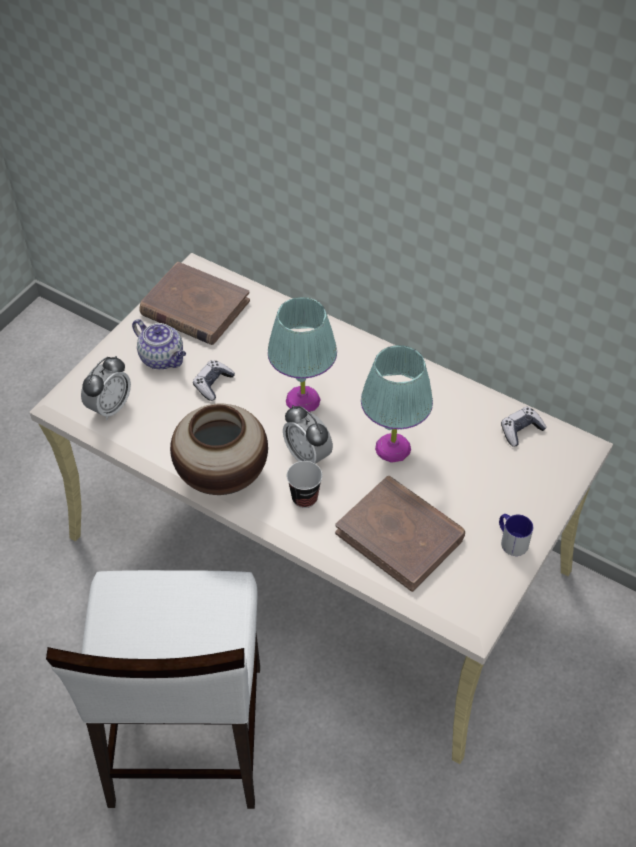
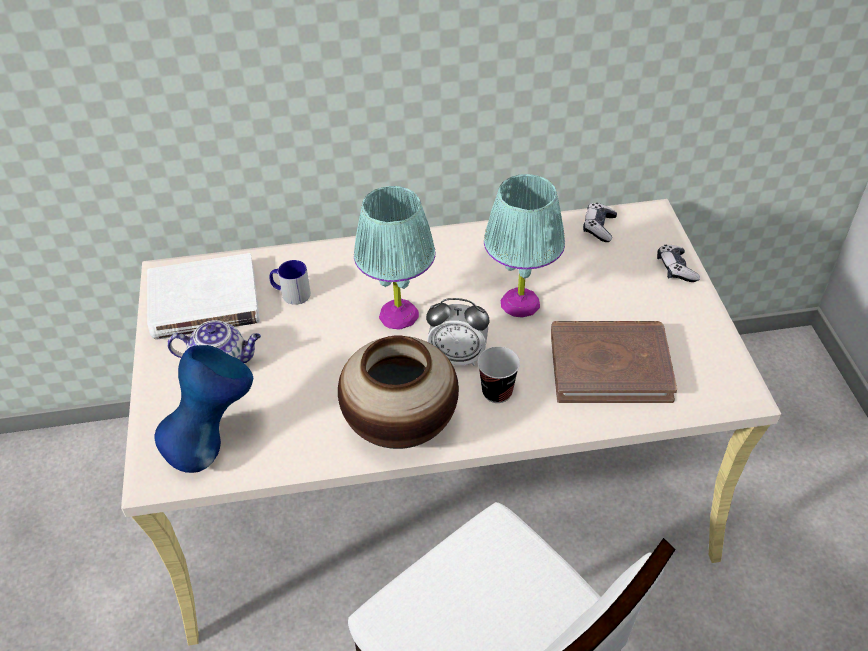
camera: 40 degrees left, 5 degrees down
(109, 407) = (215, 442): alarm clock -> blue vase
(194, 308) = (204, 302): brown book -> white book
(213, 384) = (299, 354): game controller -> game controller (675, 269)
(511, 540) = (692, 310): mug -> mug (291, 293)

